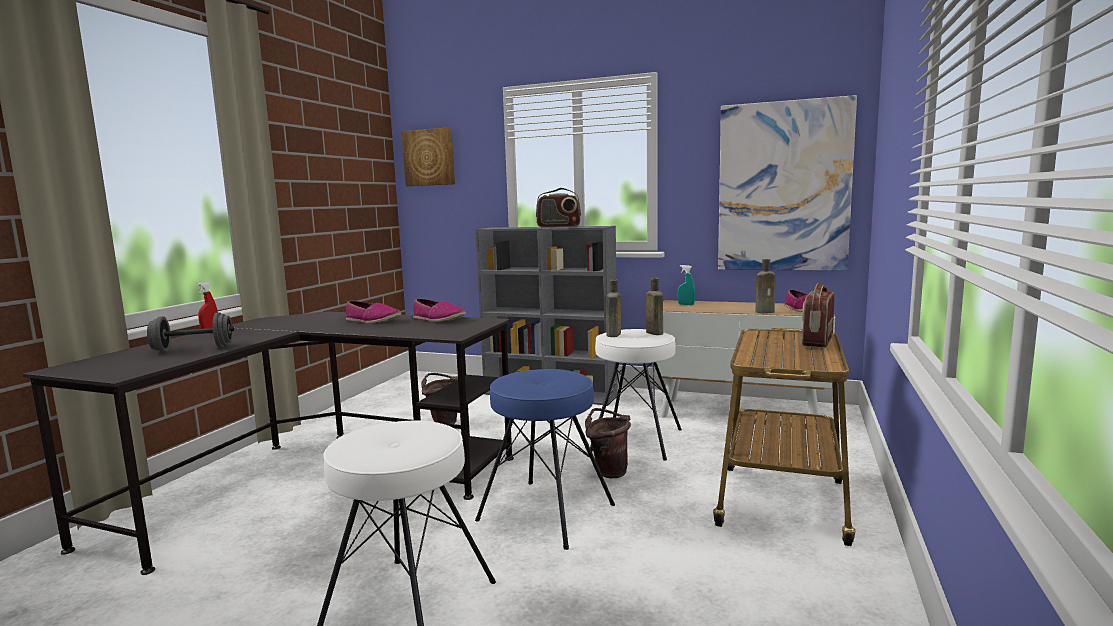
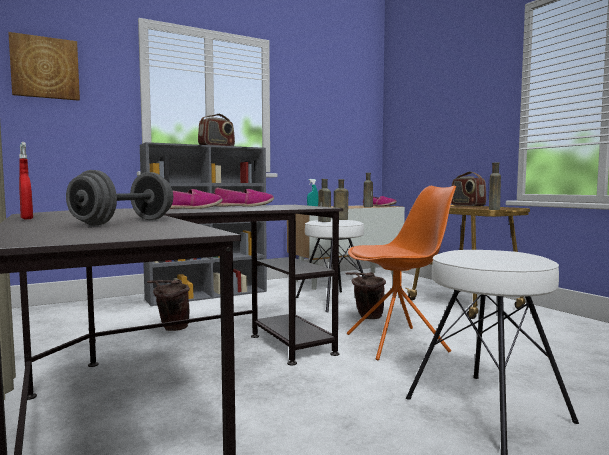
camera: 50 degrees left, 5 degrees down
(546, 513) = (398, 343): blue stool -> orange chair
(768, 362) = (494, 209): none -> brown bottle
(783, 187) = (343, 133): picture -> none

